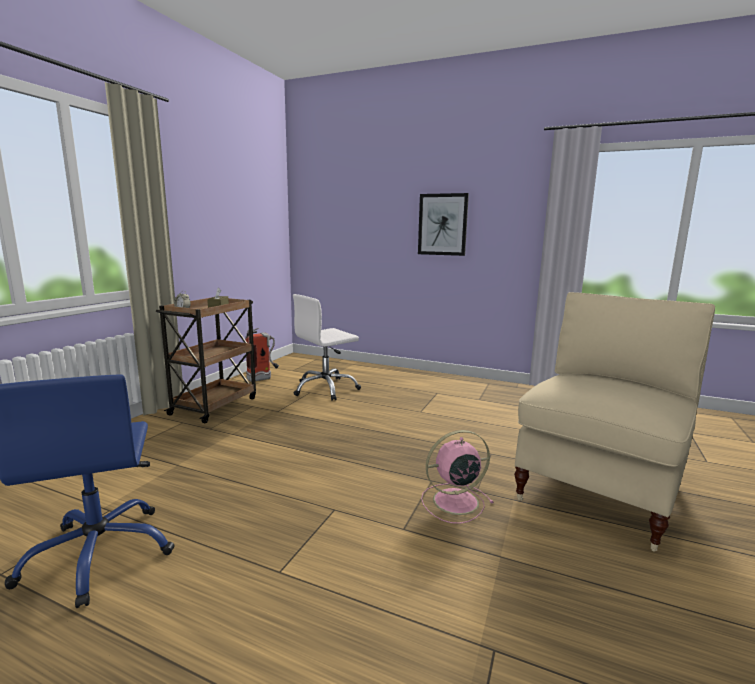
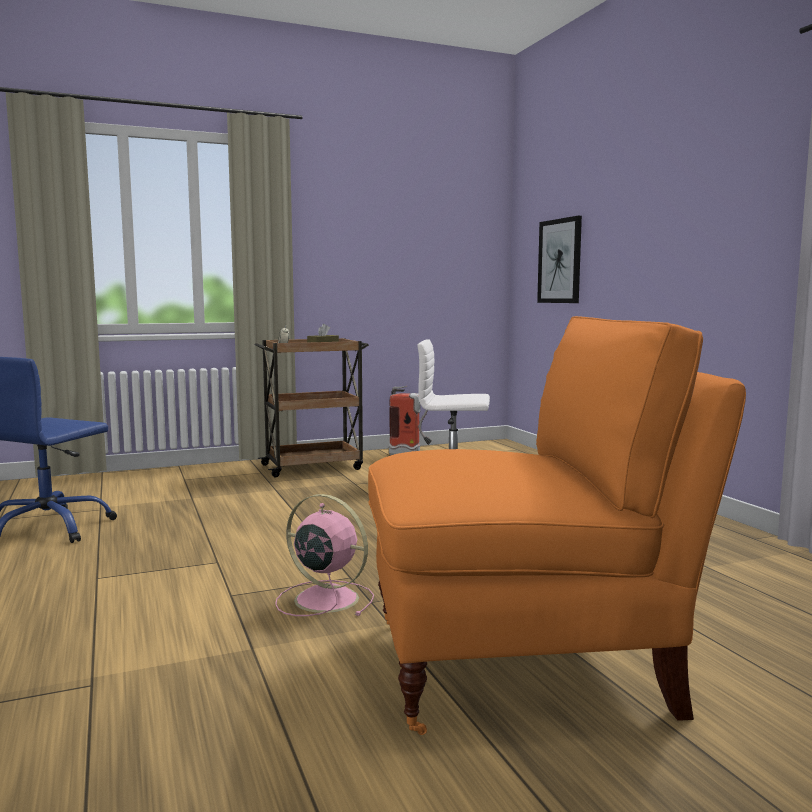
camera: 45 degrees right, 5 degrees down
(442, 224) = (670, 233): picture -> picture (560, 261)
(599, 491) = (525, 666): beige chair -> orange chair

